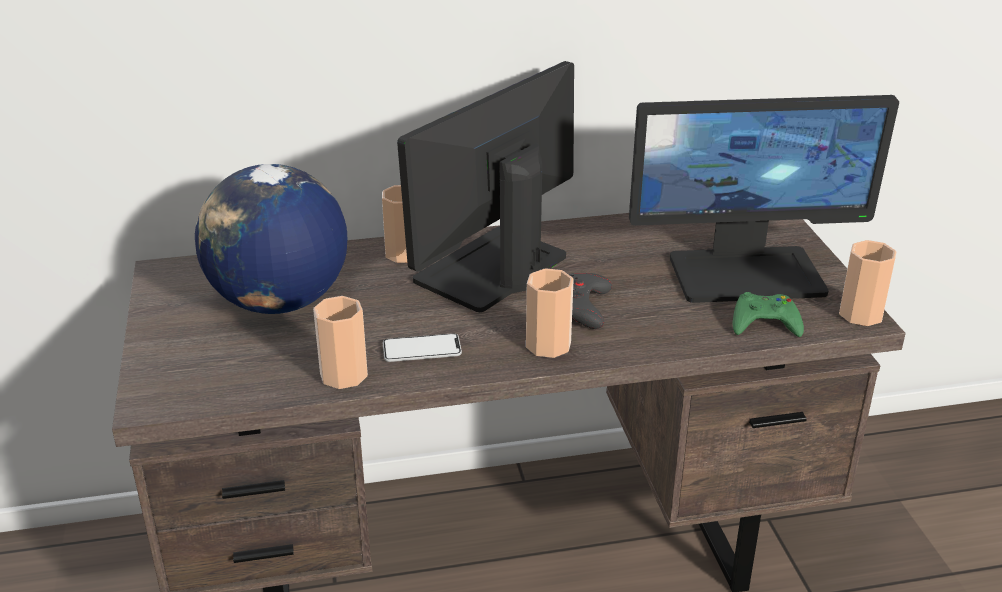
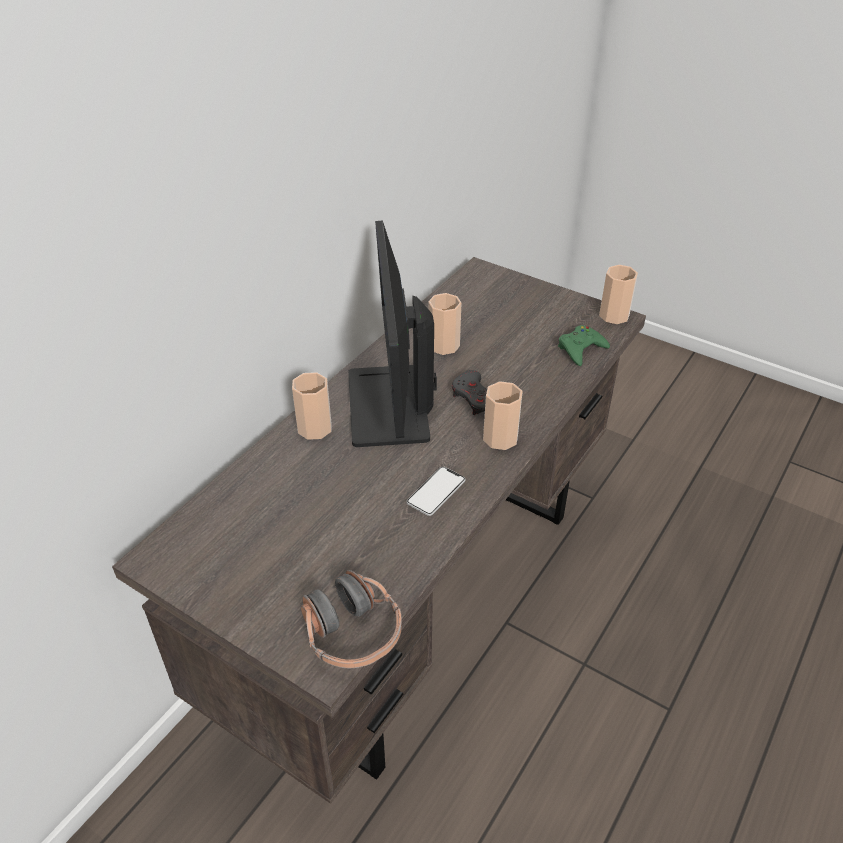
camera: 45 degrees left, 10 degrees up
(199, 397) = (352, 633): none -> headphones
(278, 302) = (288, 523): globe -> none
(343, 375) = (418, 545): cup -> cup (444, 345)
(746, 273) = (528, 321): monitor -> none

